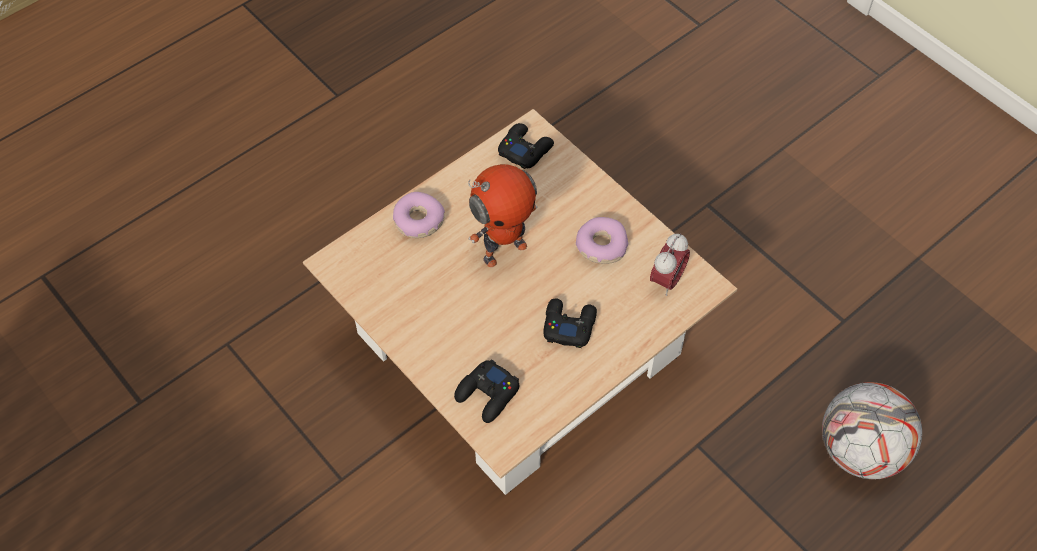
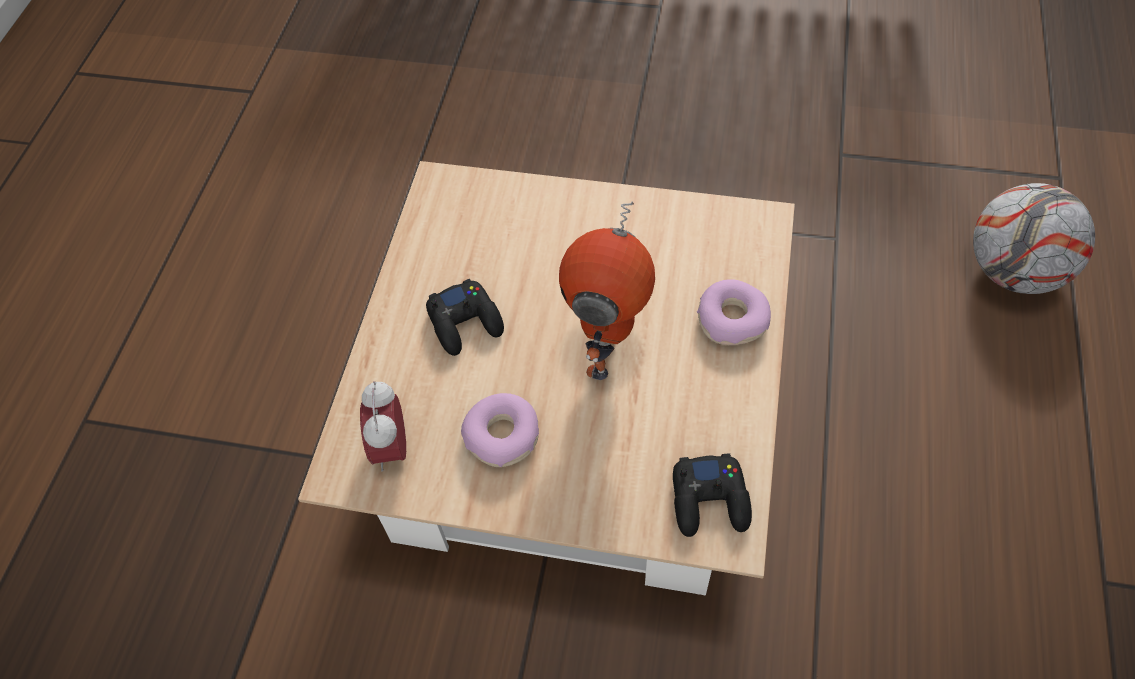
camera: 145 degrees right, 0 degrees up
(487, 395) = (490, 210): black game controller -> none
(860, 451) = (125, 573): football -> football (1013, 272)

